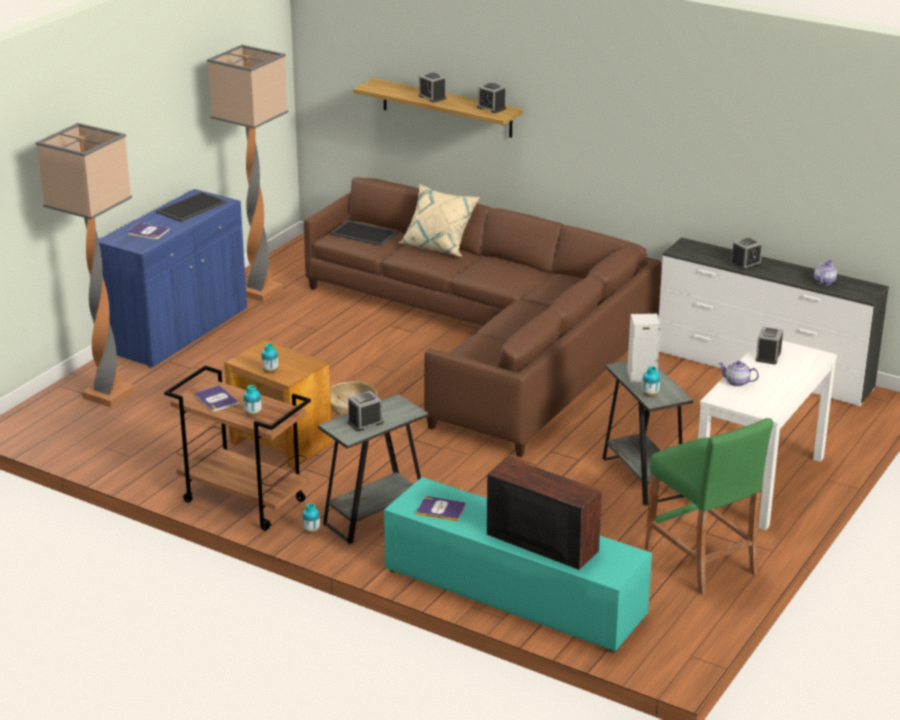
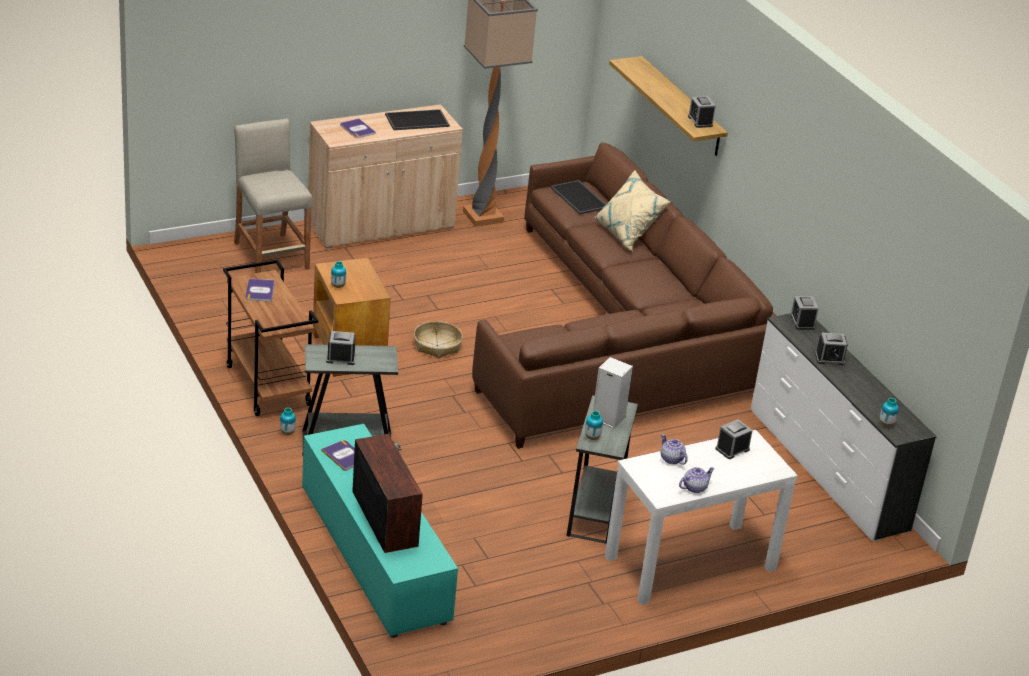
camera: 30 degrees right, 5 degrees up
(108, 394) = (271, 256): floor lamp -> beige stool
(179, 332) = (381, 225): blue cabinet -> beige cabinet
(253, 414) = (270, 315): vase -> vase (886, 424)
(432, 97) = (664, 92): alarm clock -> alarm clock (802, 322)
(700, 561) = (553, 602): green stool -> none
(824, 282) = (879, 405): teapot -> teapot (694, 487)

